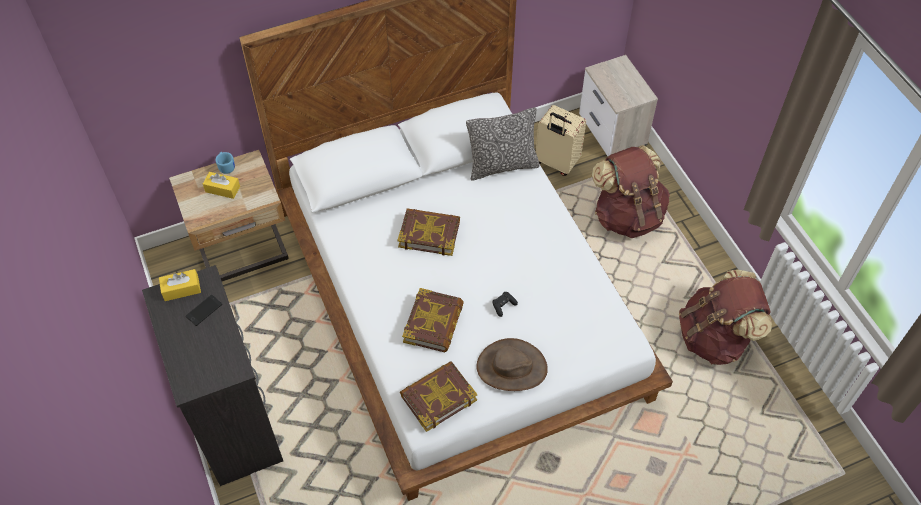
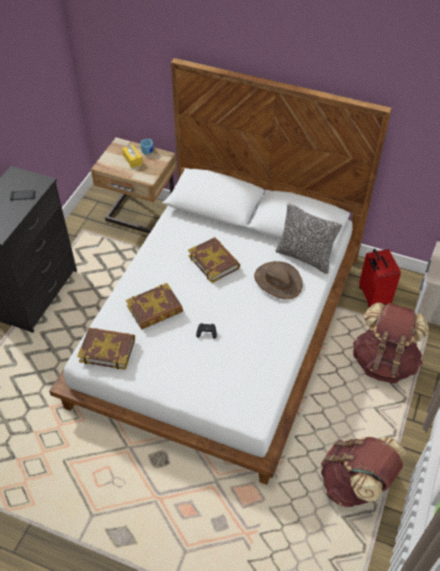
camera: 45 degrees right, 5 degrees down
(181, 289) = (26, 178): yellow tissue box -> none
(511, 367) = (167, 370): brown hat -> brown hat (277, 281)
(556, 163) = (372, 296): beige suitcase -> red suitcase

